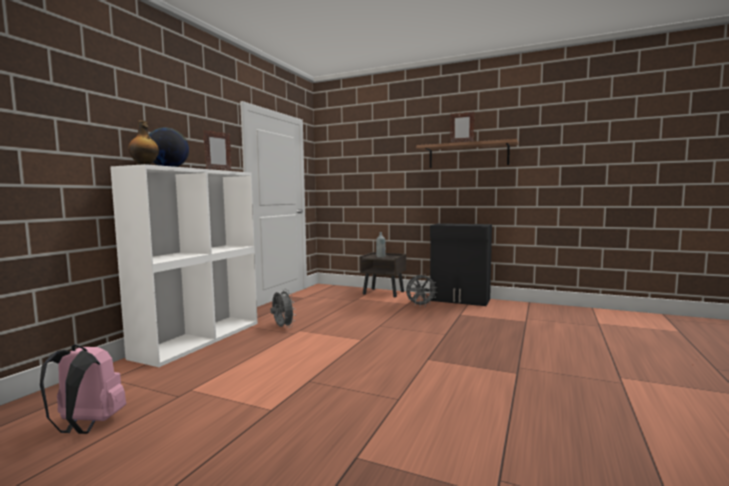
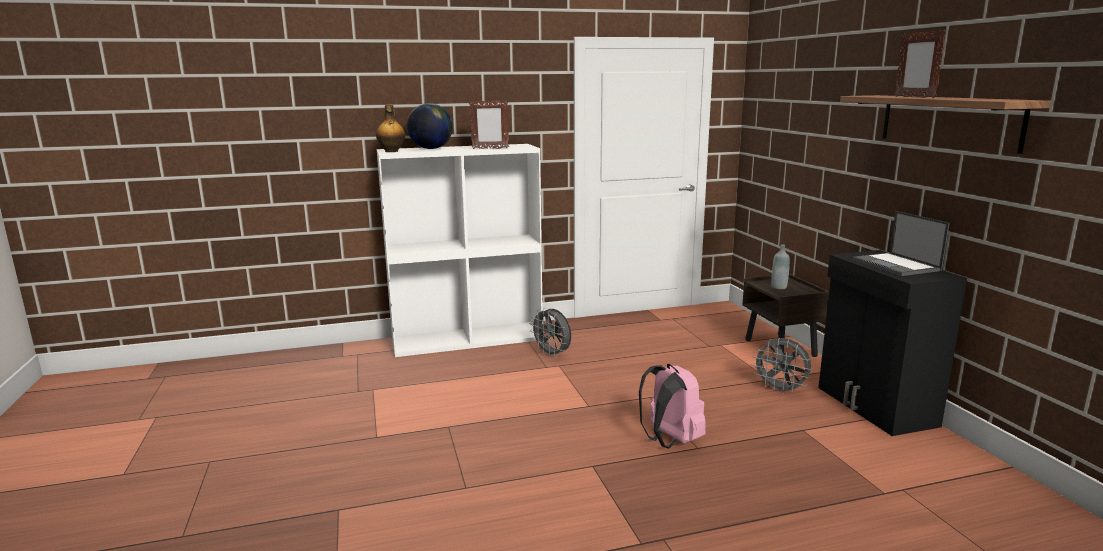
camera: 50 degrees right, 10 degrees up
(86, 426) = (288, 387): pink backpack -> pink backpack (670, 440)
(282, 327) = (552, 355): grey fan -> grey fan turned 120 degrees clockwise
(462, 224) = (896, 265): none -> laptop

